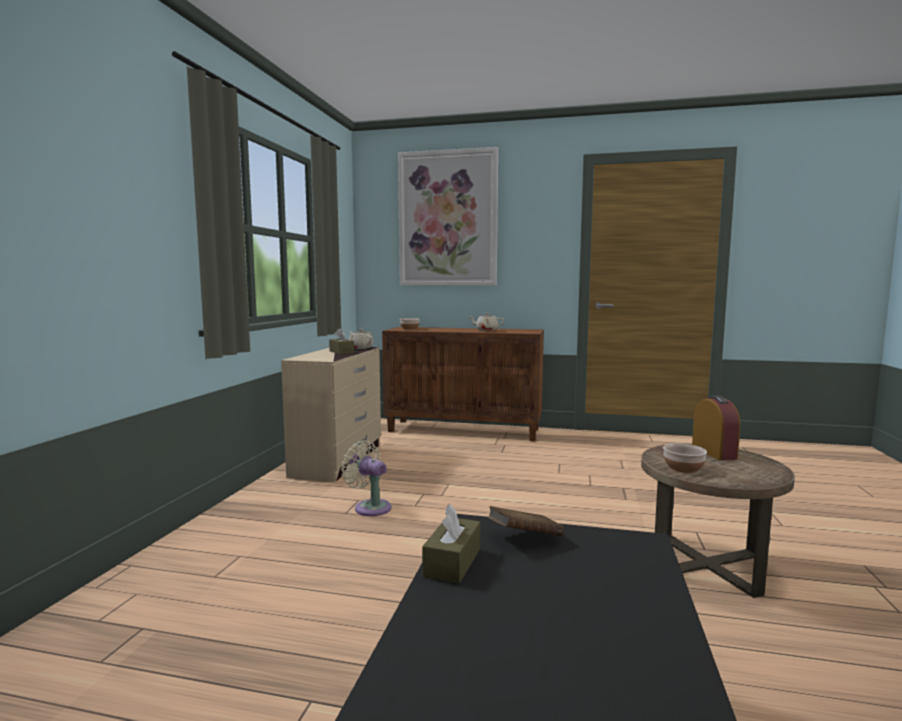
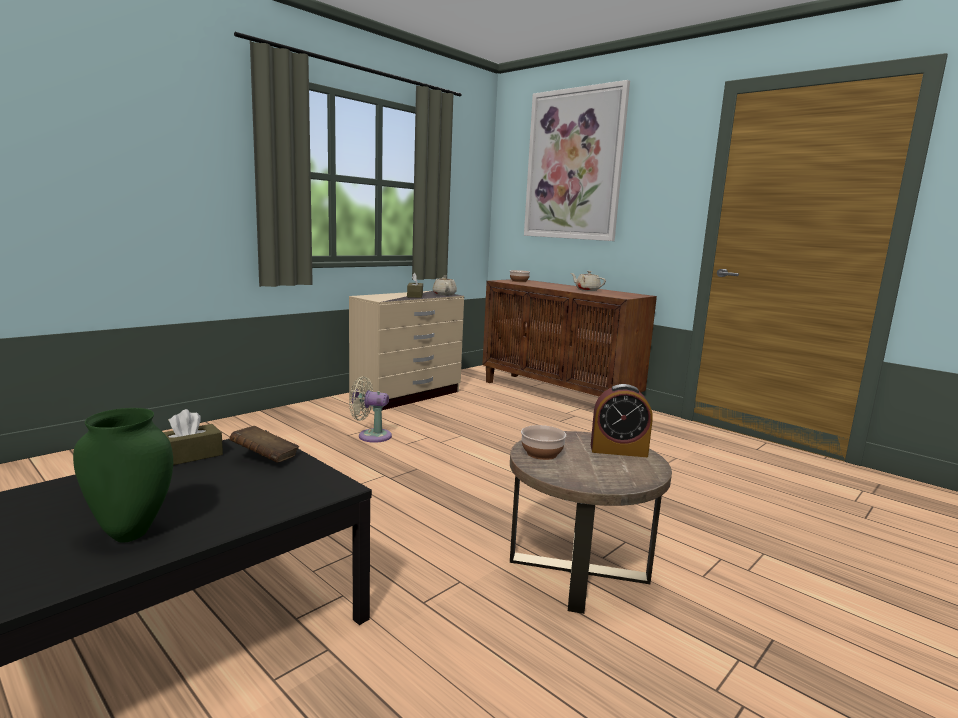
camera: 30 degrees right, 5 degrees up
(370, 507) = (371, 436): beige fan -> beige fan turned 60 degrees counterclockwise
(617, 656) = (132, 532): none -> green vase
(714, 452) = (618, 450): alarm clock -> alarm clock turned 75 degrees clockwise

